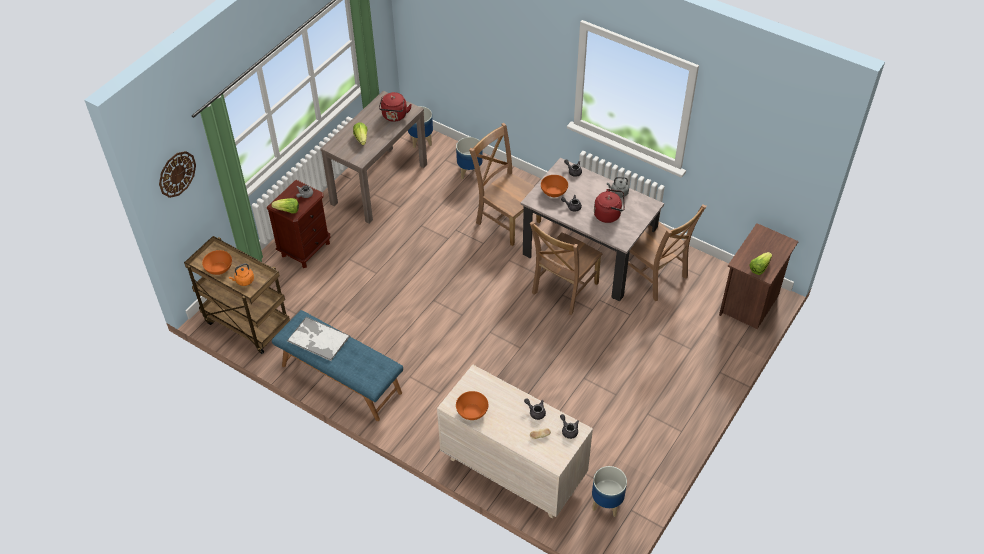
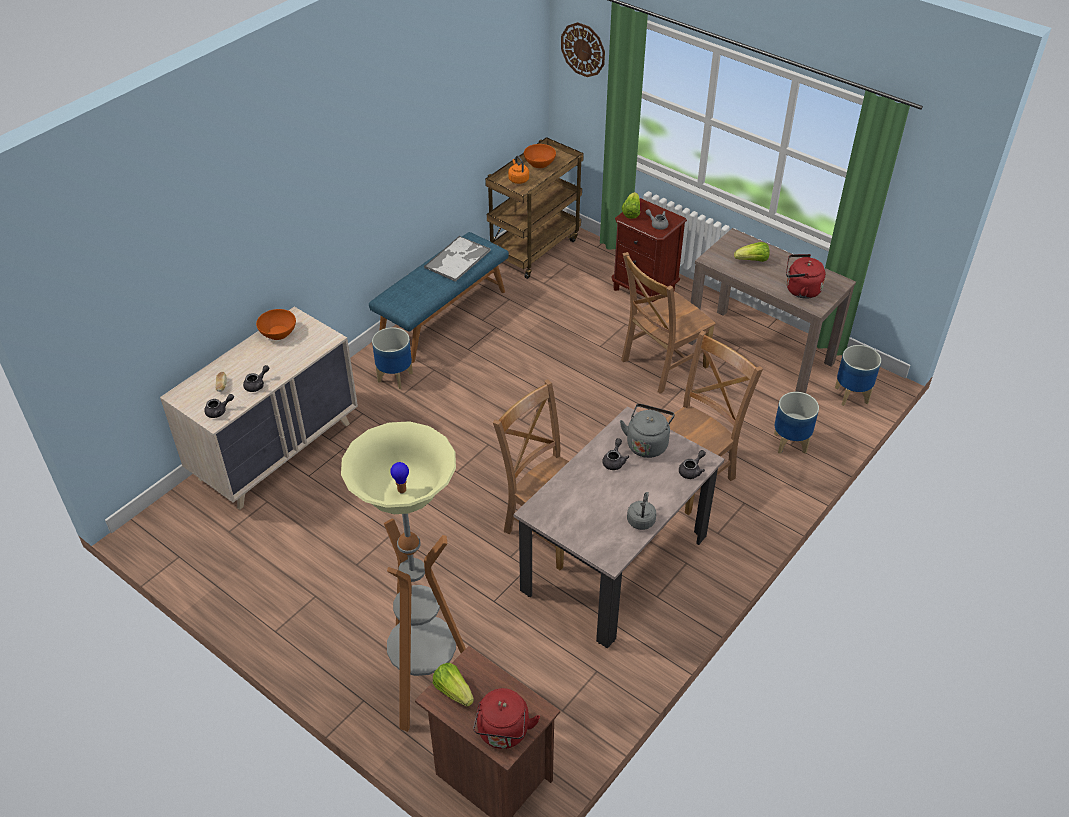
camera: 95 degrees right, 5 degrees down
(554, 191) = (647, 443): orange bowl -> grey kettle
(607, 503) = (197, 534): planter -> planter (395, 378)
(609, 215) = (593, 502): red kettle -> red kettle (503, 733)
(655, 276) = (565, 645): brown chair -> brown chair (661, 365)
(701, 341) = (426, 686): none -> floor lamp

